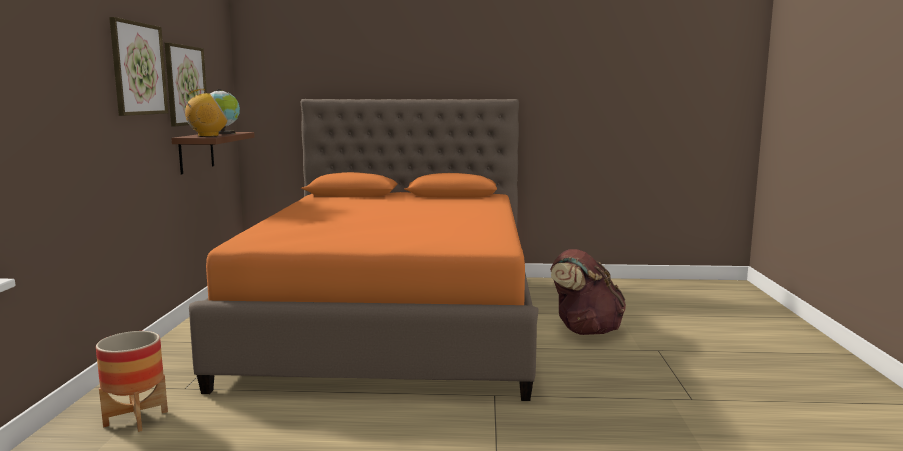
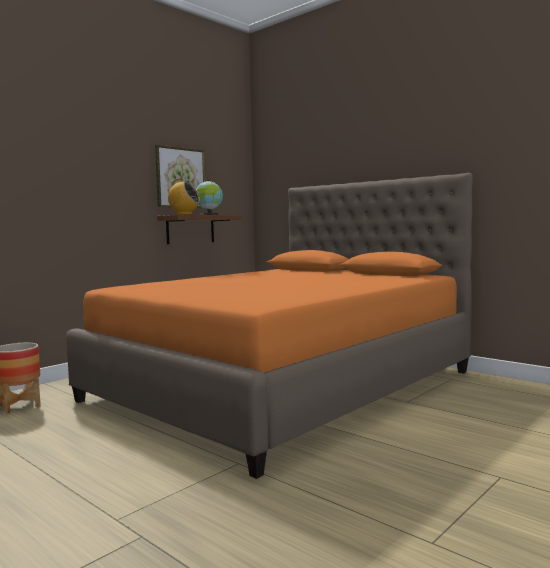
camera: 40 degrees right, 5 degrees down
(138, 69) = (119, 163): picture -> none
(585, 330) = (449, 434): brown backpack -> none

